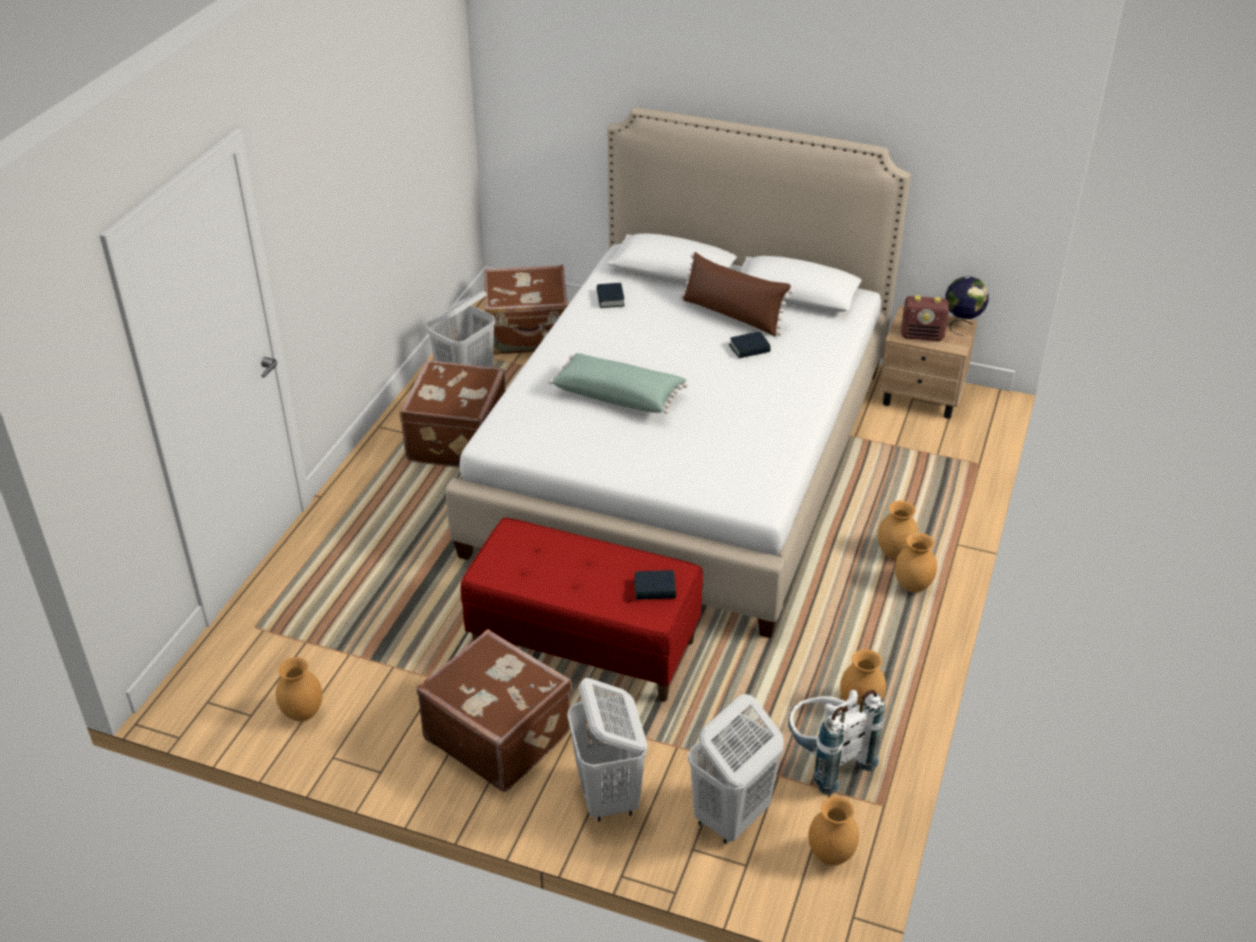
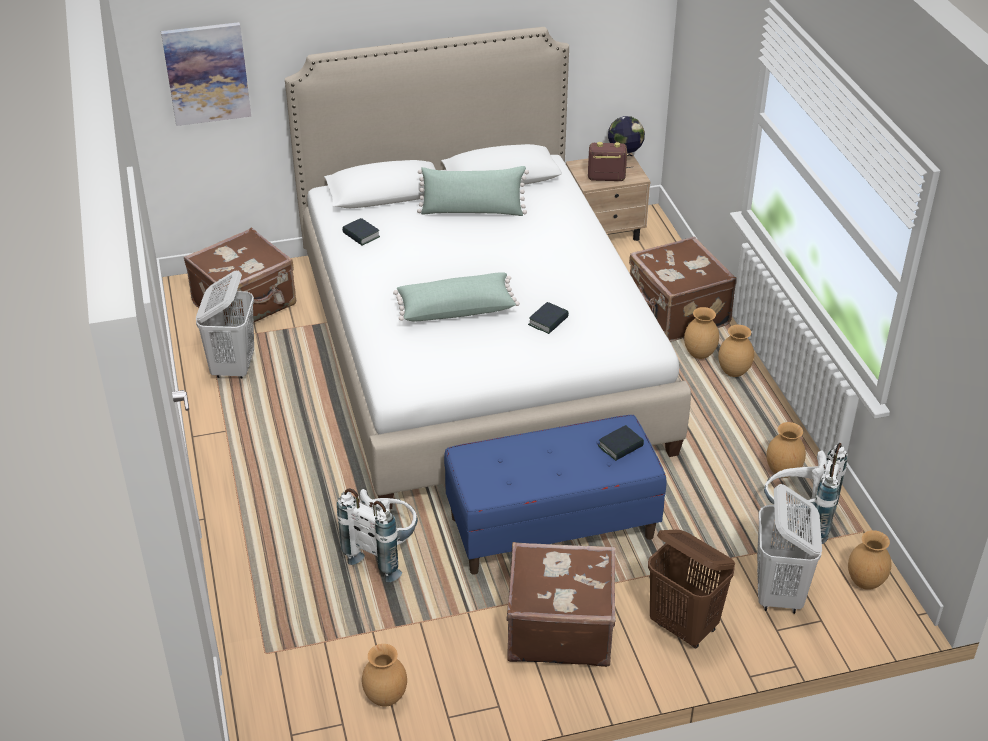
camera: 35 degrees left, 0 degrees up
(424, 594) = (384, 553): none -> white backpack
(455, 440) = (275, 418): brown suitcase -> brown suitcase (677, 313)
(544, 99) = (207, 73): none -> picture
(584, 645) = (552, 527): red bench -> blue bench
(608, 796) = (684, 627): white laundry basket -> brown laundry basket
(732, 315) = (472, 211): brown pillow -> green pillow
(749, 349) = (514, 232): book -> book (548, 321)
(922, 336) = (605, 178): radio -> radio turned 150 degrees counterclockwise

